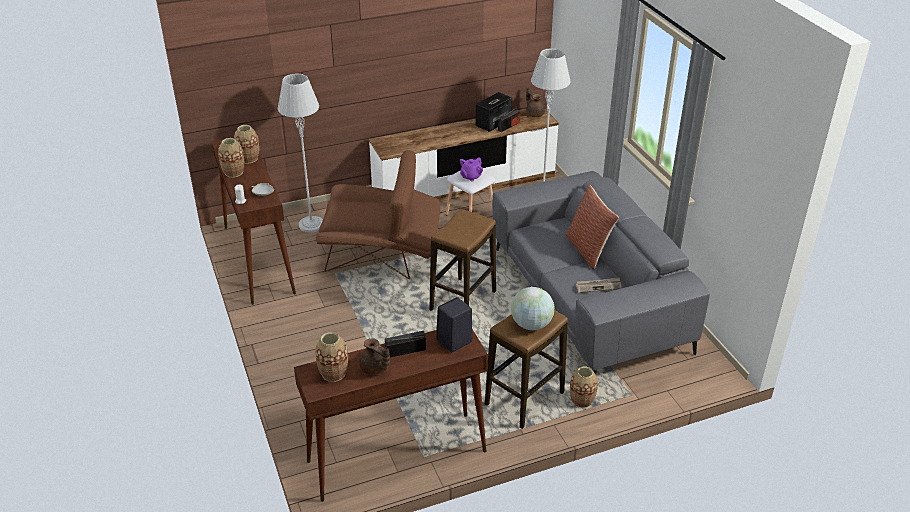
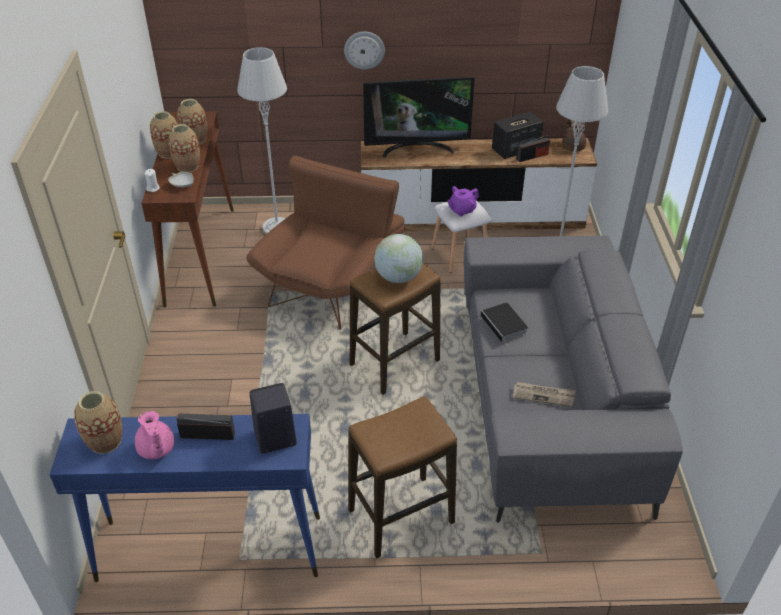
camera: 20 degrees right, 5 degrees up
(367, 63) = (364, 50): none -> wall clock
(375, 369) = (156, 449): brown teapot -> pink teapot
(381, 254) = (333, 281): brown armchair -> brown armchair turned 90 degrees counterclockwise
(396, 456) = (209, 548): brown console table -> blue console table
(417, 136) = (416, 148): none -> television
(531, 325) = (403, 436): globe -> globe (398, 277)
(547, 248) = (505, 325): none -> book
(581, 400) = (471, 541): vase -> vase (187, 166)
(588, 250) = (556, 340): pillow -> none

